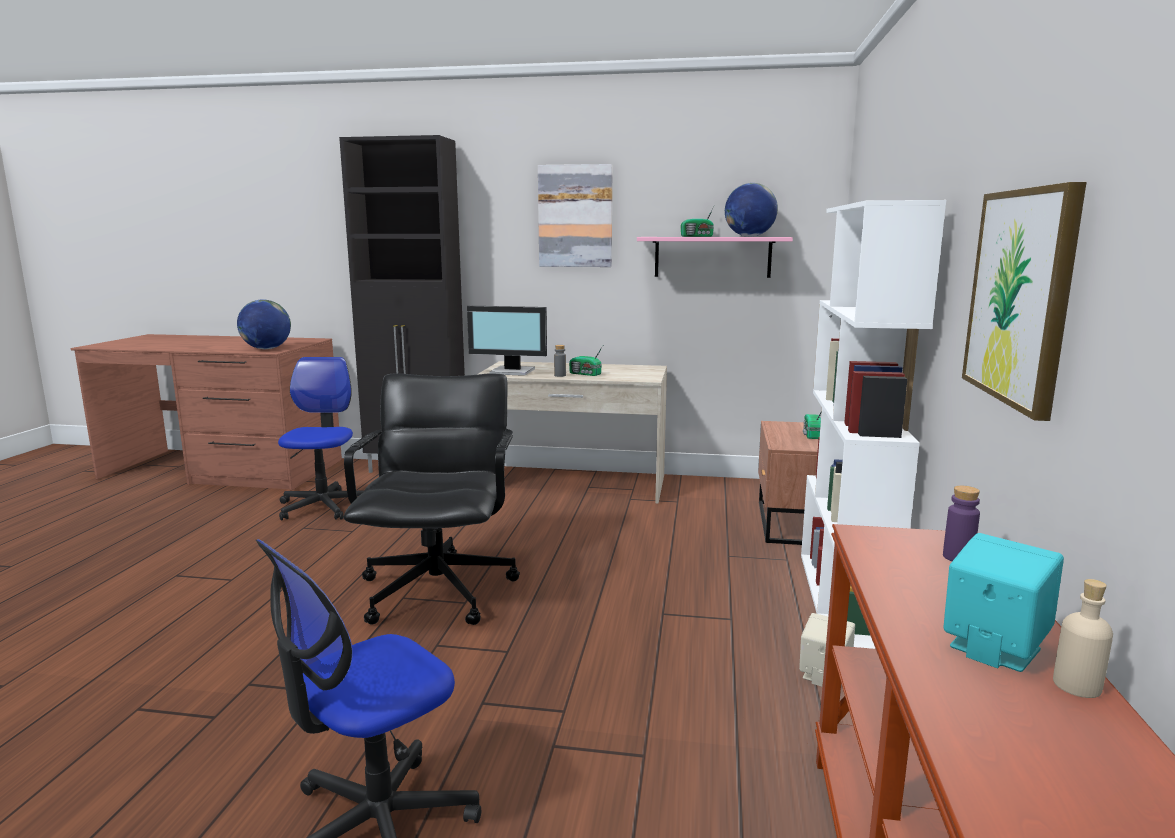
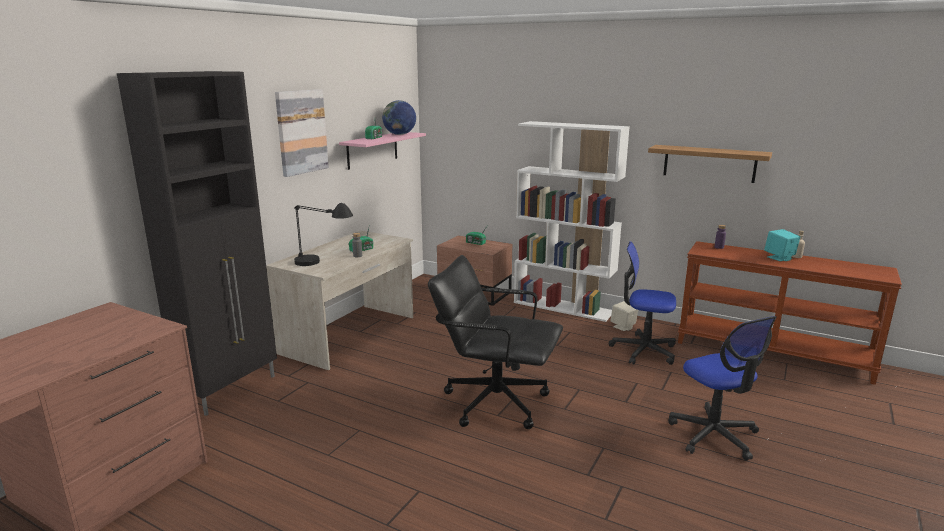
camera: 70 degrees left, 5 degrees up
(266, 349) = (142, 330): globe -> none
(324, 506) = (281, 443): office chair -> office chair (643, 350)
(512, 372) = (323, 265): monitor -> black table lamp
(1021, 296) = (709, 163): picture -> shelf

